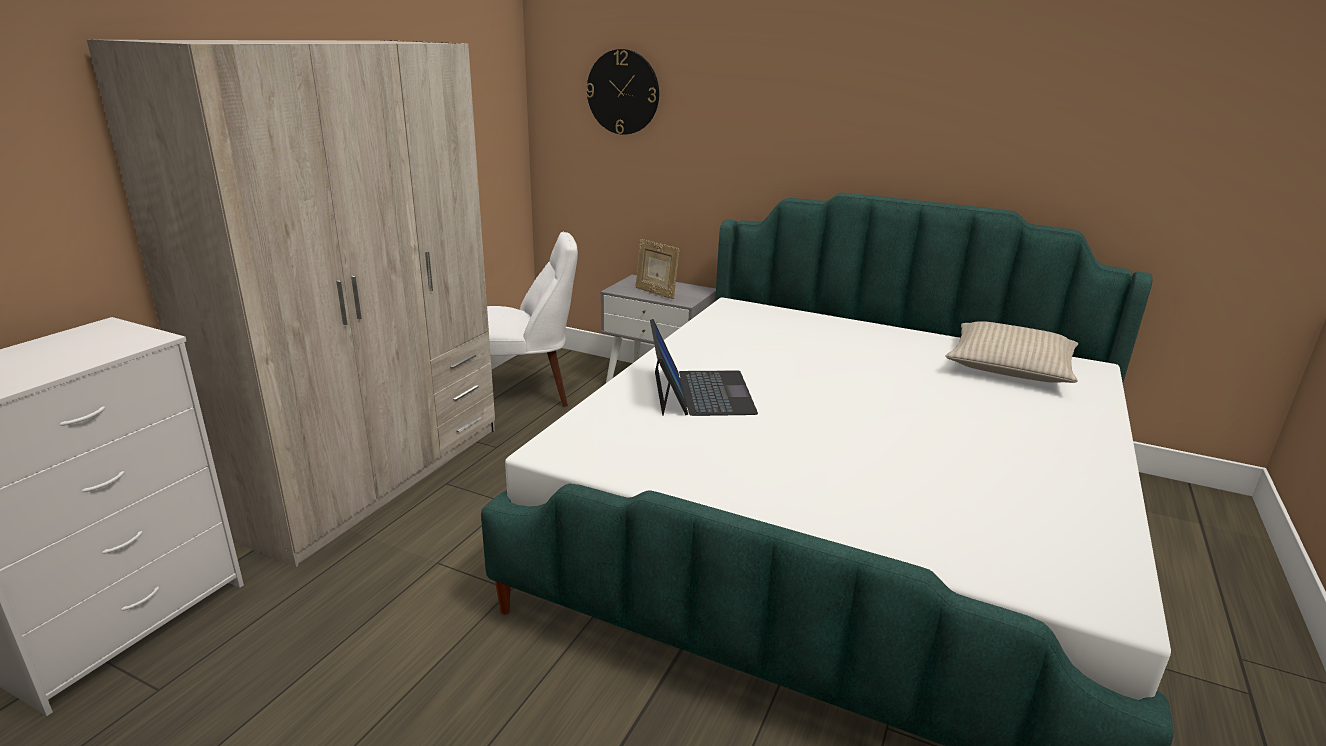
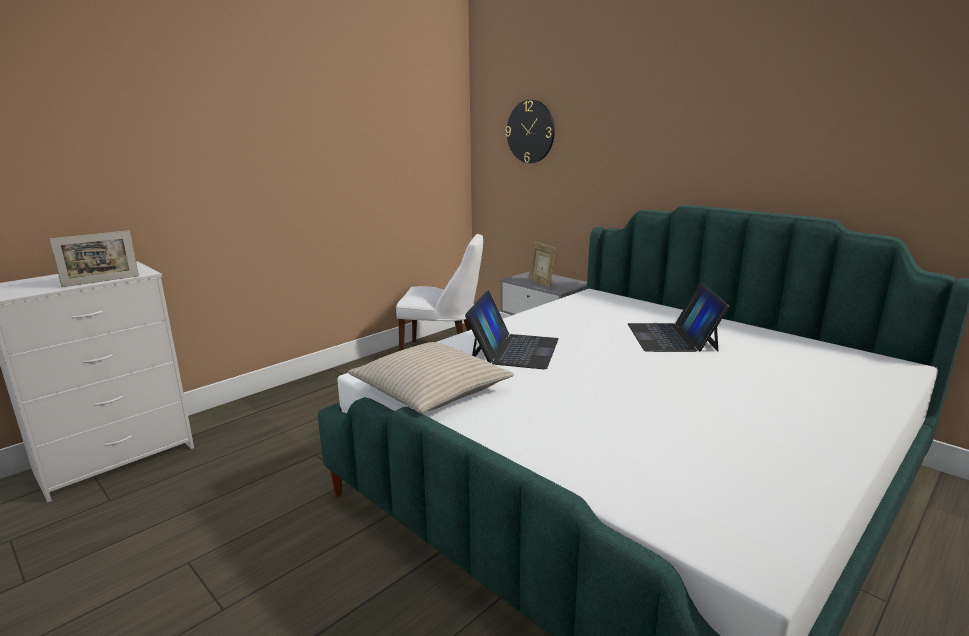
camera: 20 degrees right, 5 degrees down
(97, 360) = (101, 281): none -> picture frame
(372, 475) = (310, 393): beige wardrobe -> none
(859, 355) = (672, 337): none -> laptop
(1009, 367) = (812, 358): beige pillow -> beige pillow (430, 390)

